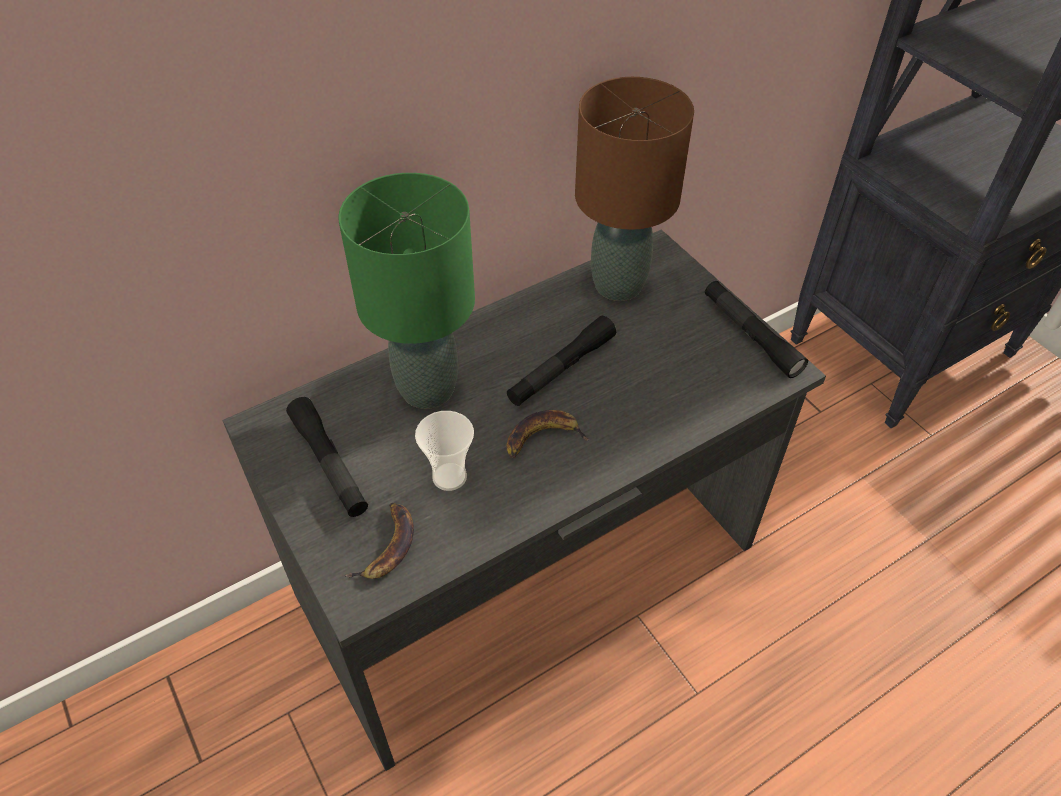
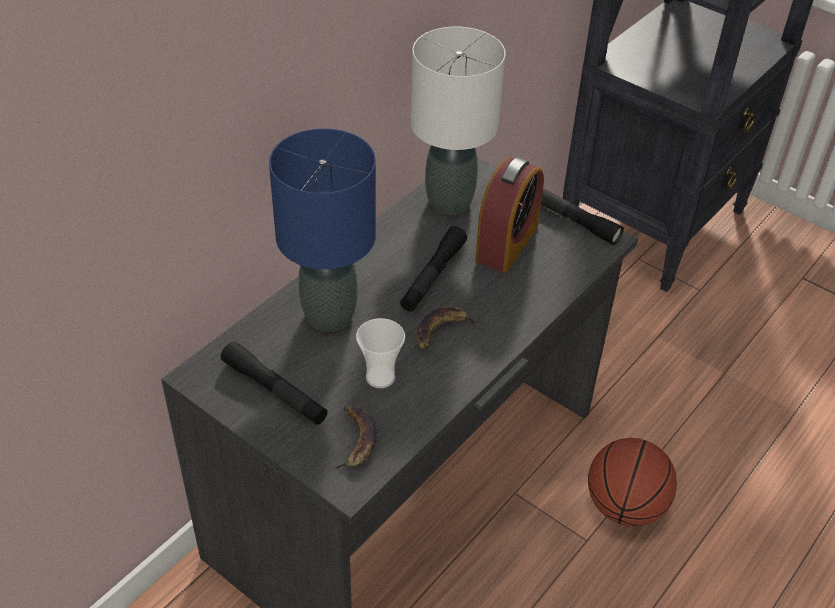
camera: 20 degrees left, 5 degrees down
(427, 390) = (329, 316): green table lamp -> blue table lamp
(618, 285) = (449, 202): brown table lamp -> white table lamp
(663, 348) = (506, 244): none -> alarm clock
(754, 666) = (624, 506): none -> basketball

